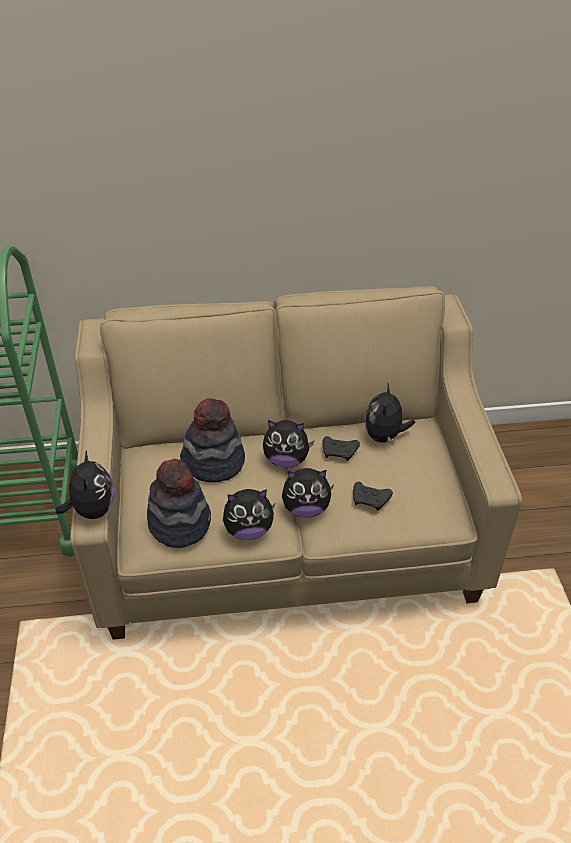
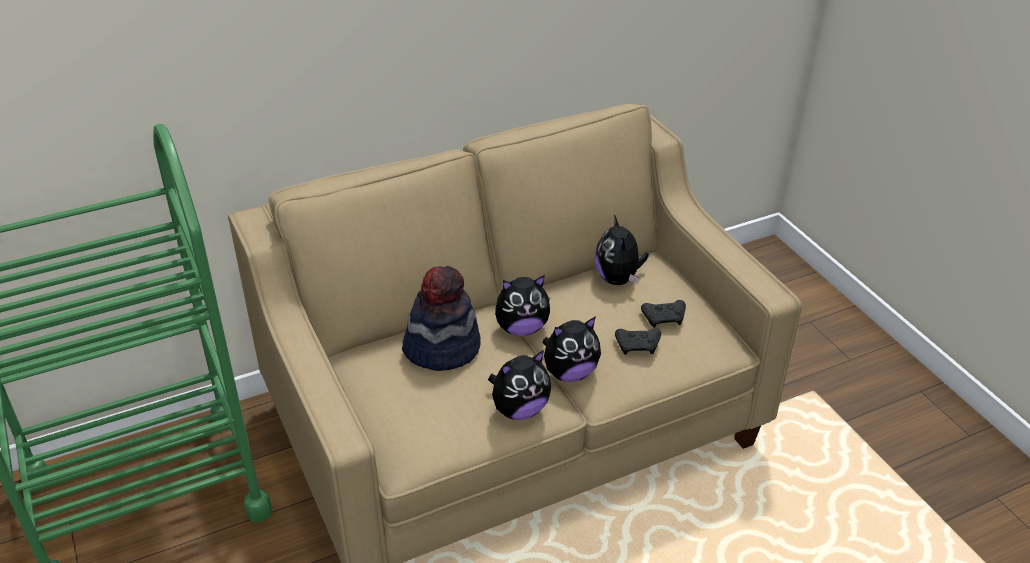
camera: 20 degrees left, 5 degrees down
(92, 509) = (340, 424): plush toy -> none
(180, 522) = (437, 420): hat -> none
(340, 452) = (579, 305): black game controller -> black game controller (664, 318)

